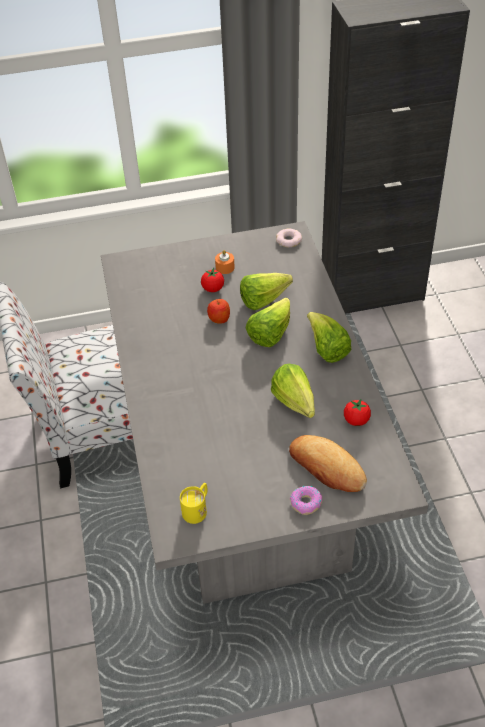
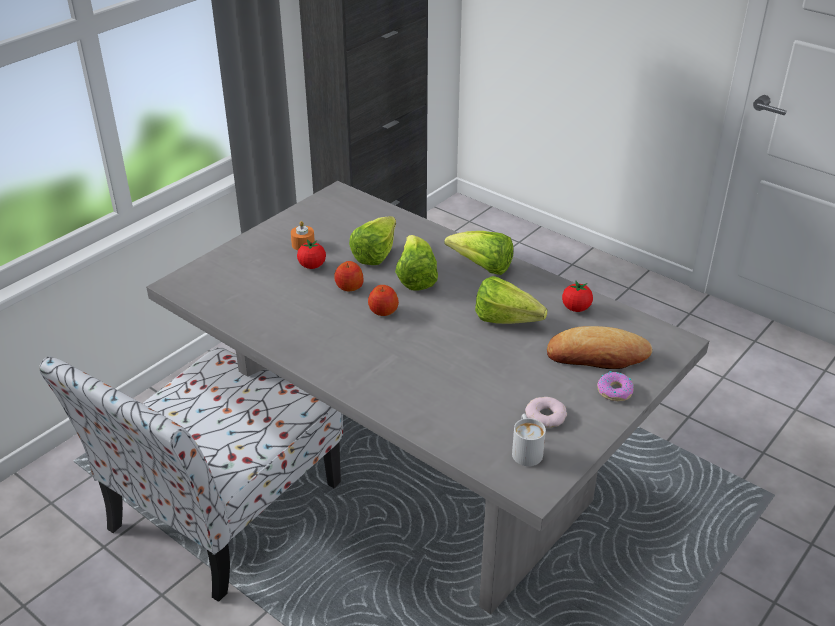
camera: 40 degrees left, 10 degrees down
(197, 509) = (525, 450): yellow mug -> white mug
(221, 350) = (383, 311): none -> apple
(289, 240) = (341, 200): donut -> donut (546, 416)

